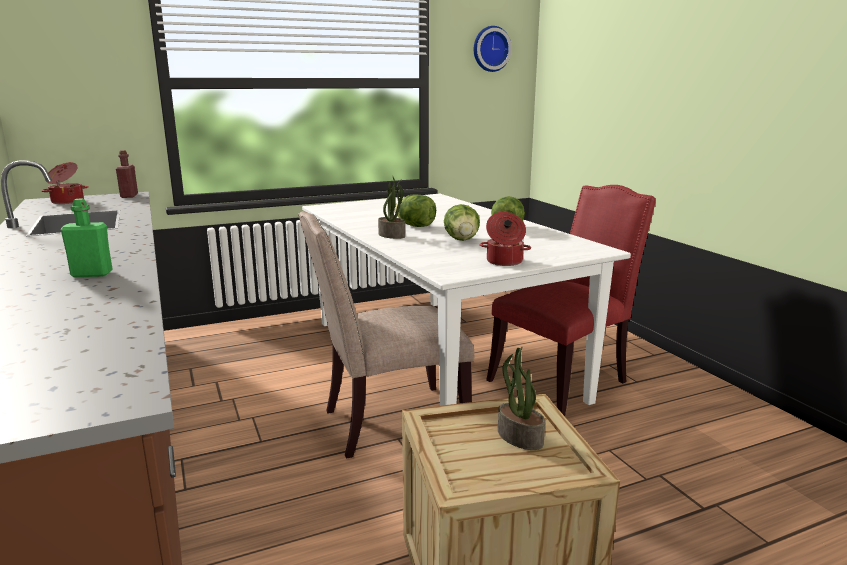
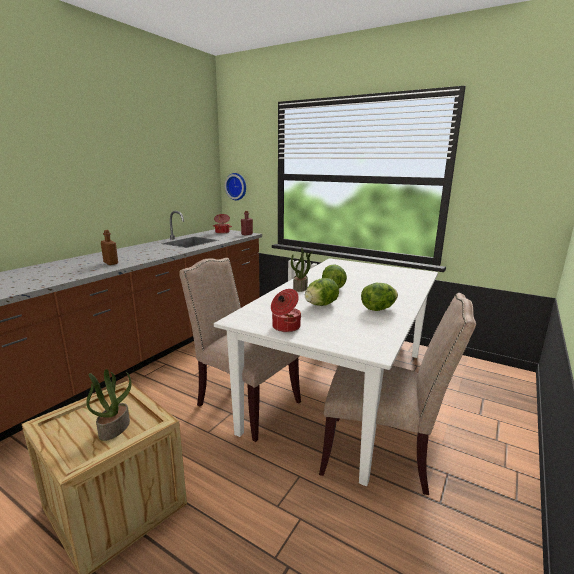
camera: 55 degrees right, 0 degrees up
(92, 274) = (111, 263): green bottle -> brown bottle
(490, 49) = (524, 152): wall clock -> wall clock (237, 186)
(563, 381) = (381, 456): red chair -> beige chair

